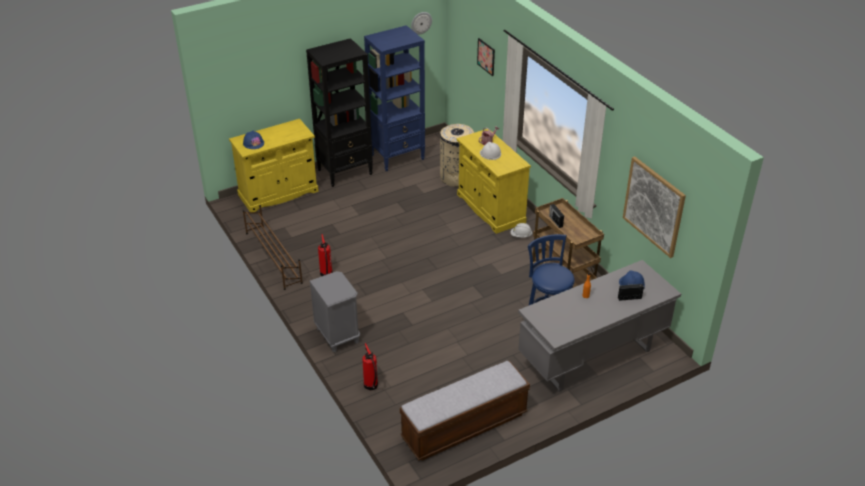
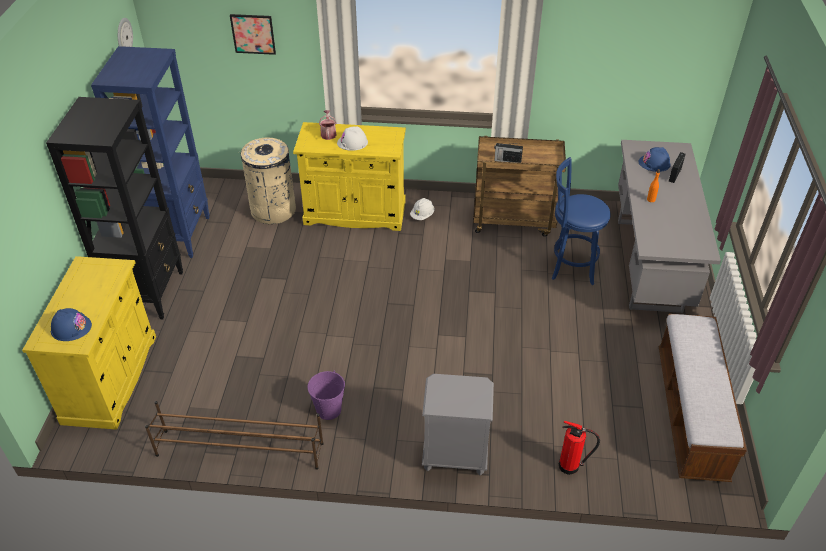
camera: 55 degrees left, 5 degrees up
(326, 274) = (328, 409): fire extinguisher -> purple bucket
(654, 206) = (624, 73): picture -> none

